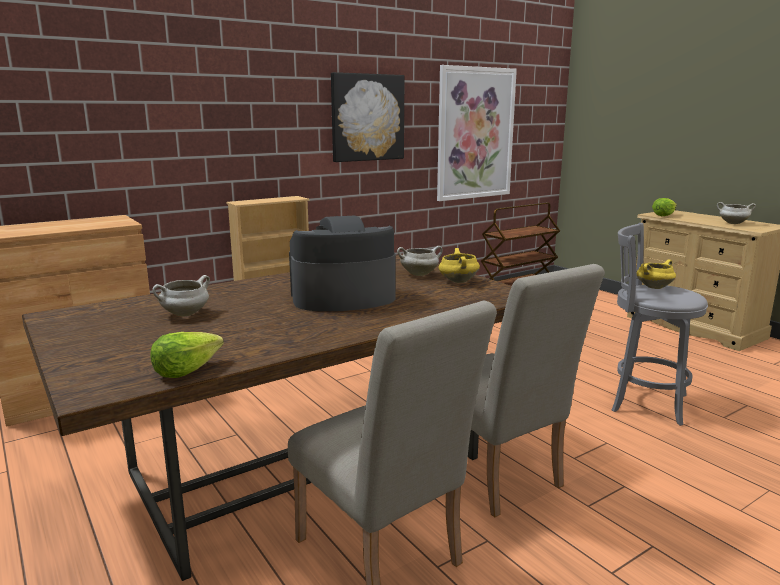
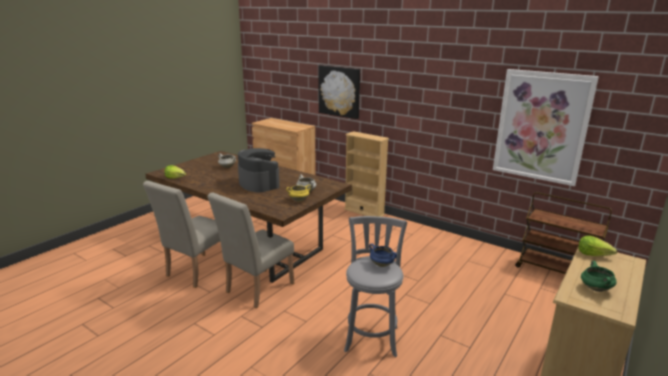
camera: 70 degrees right, 5 degrees up
(367, 117) = (441, 100): picture -> picture (339, 91)
(654, 287) = (382, 264): yellow cooking pot -> blue cooking pot
(732, 223) = (595, 288): white cooking pot -> green cooking pot

